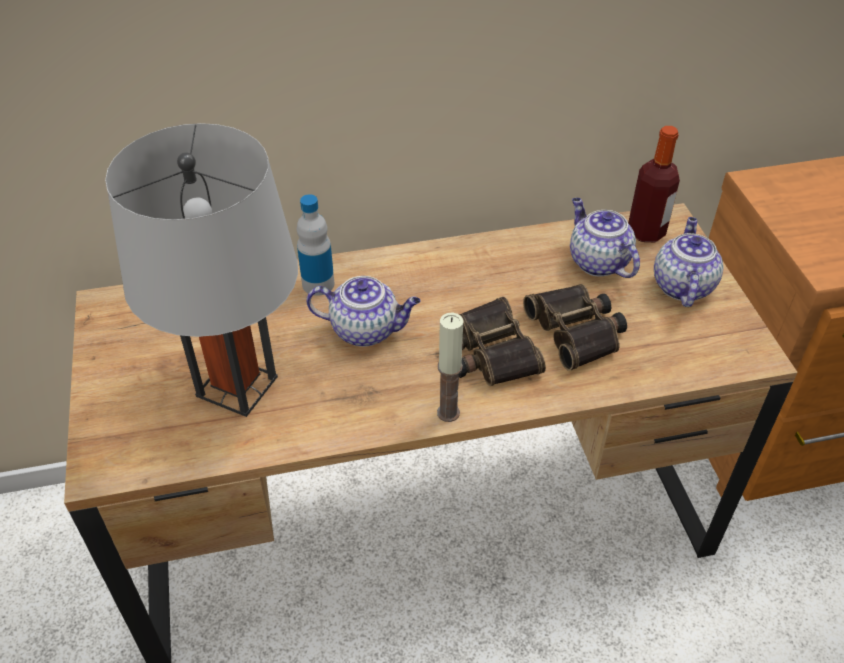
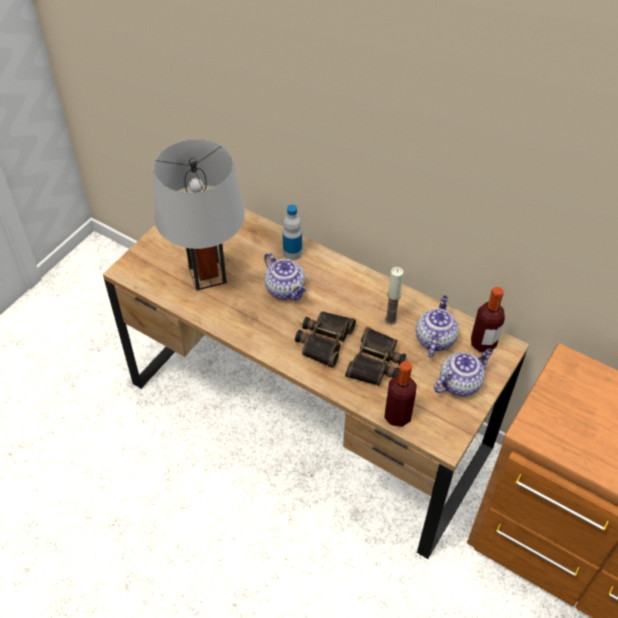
camera: 45 degrees right, 5 degrees up
(448, 412) = (272, 352): candle -> candle (390, 319)
(676, 368) = (397, 416): none -> bottle

